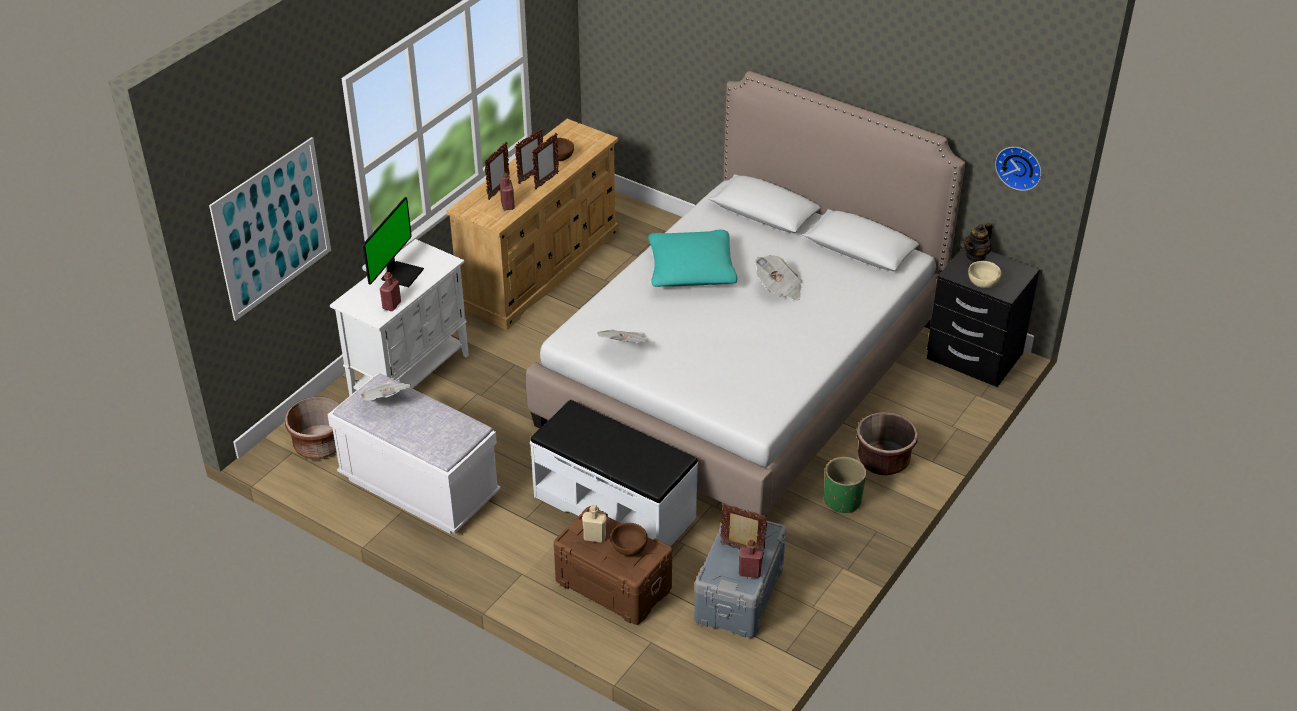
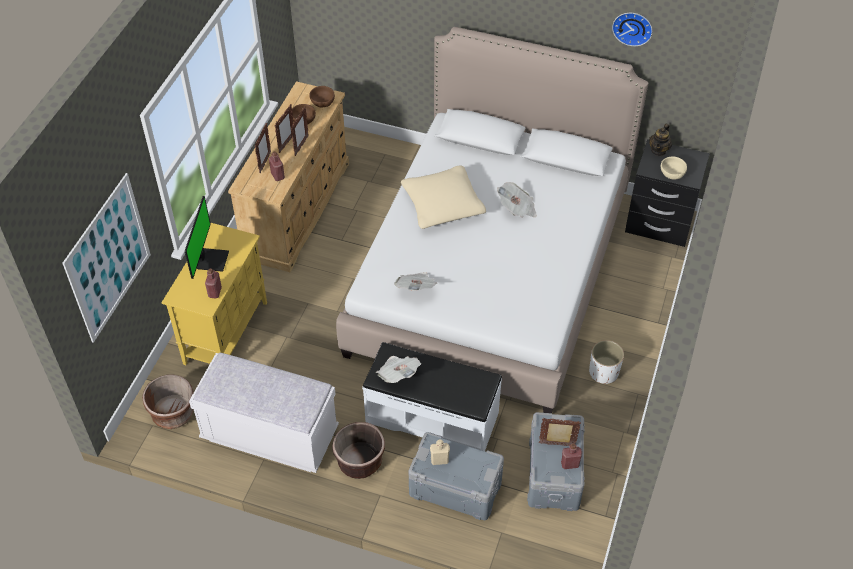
camera: 15 degrees left, 10 degrees up
(386, 401) = (235, 378): newspaper -> newspaper (398, 374)
(410, 376) = (226, 332): white cabinet -> yellow cabinet
(614, 584) = (455, 487): brown storage box -> grey storage box
(629, 547) = (470, 463): brown bowl -> brown bowl (323, 102)
(691, 270) = (442, 205): turquoise pillow -> beige pillow
(842, 500) = (603, 372): green planter -> white planter
(883, 461) = (622, 330): brown planter -> brown planter (360, 462)
(1019, 166) = (693, 80): wall clock -> wall clock (633, 27)

